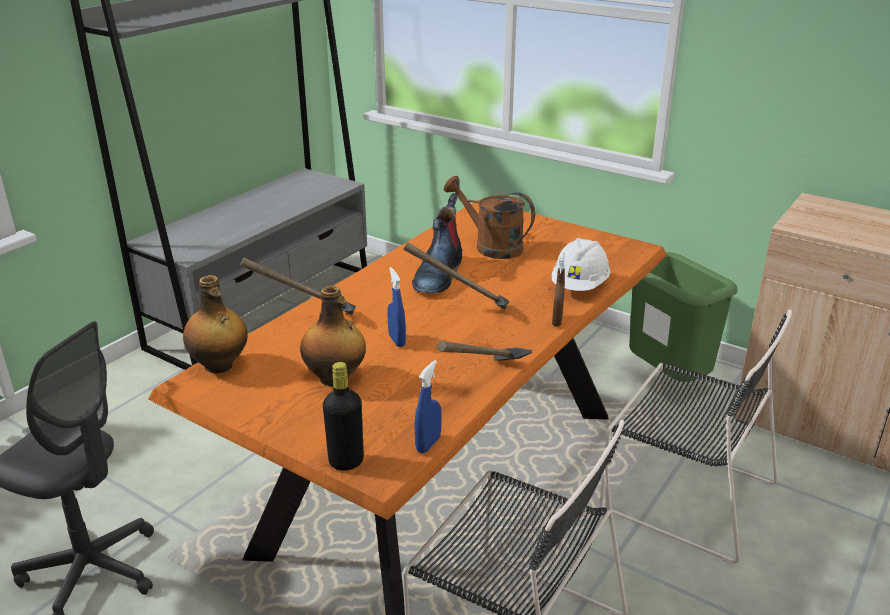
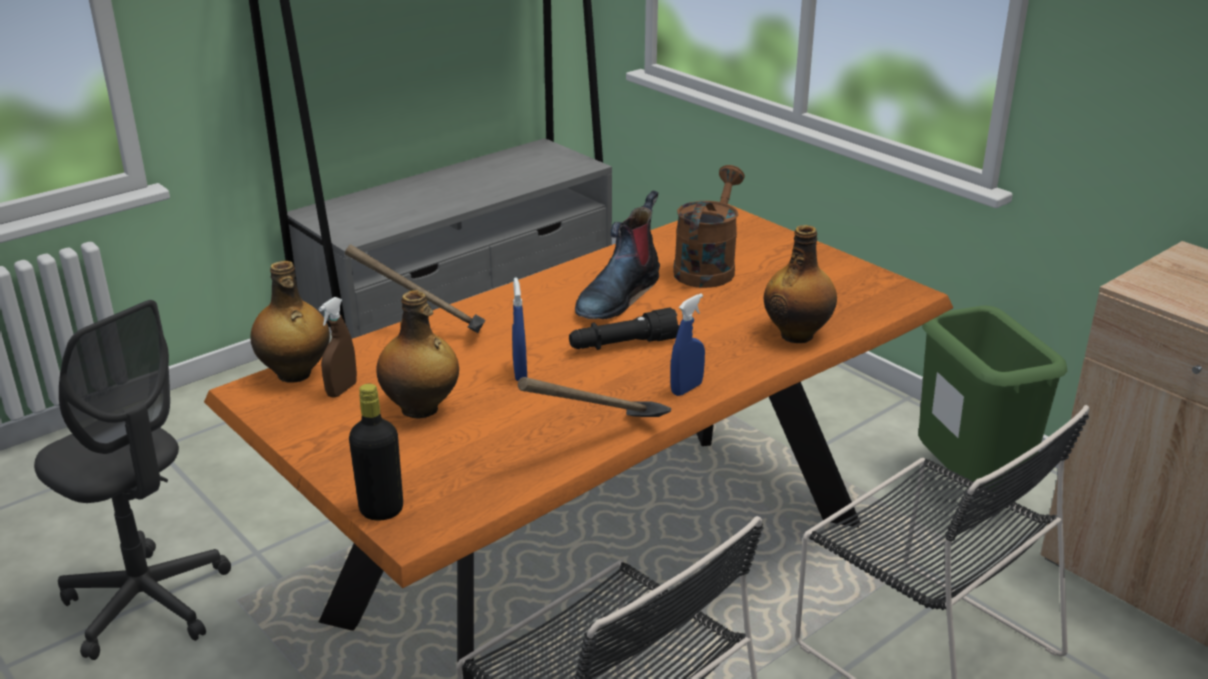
camera: 15 degrees right, 0 degrees up
(428, 444) = (489, 506): blue spray bottle -> blue spray bottle (686, 389)
(461, 309) = (622, 345): hammer -> black flashlight
(491, 246) = (707, 267): brown watering can -> brown watering can turned 60 degrees clockwise
(557, 320) = (740, 376): brown spray bottle -> brown spray bottle (341, 390)
(579, 286) = (797, 334): white hard hat -> bottle

